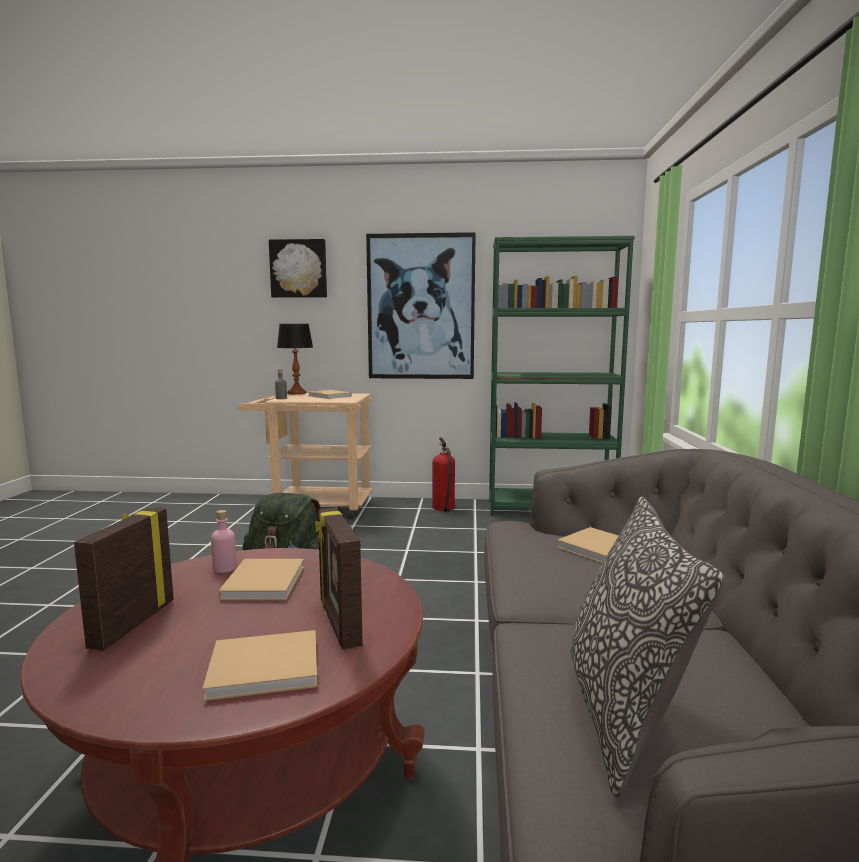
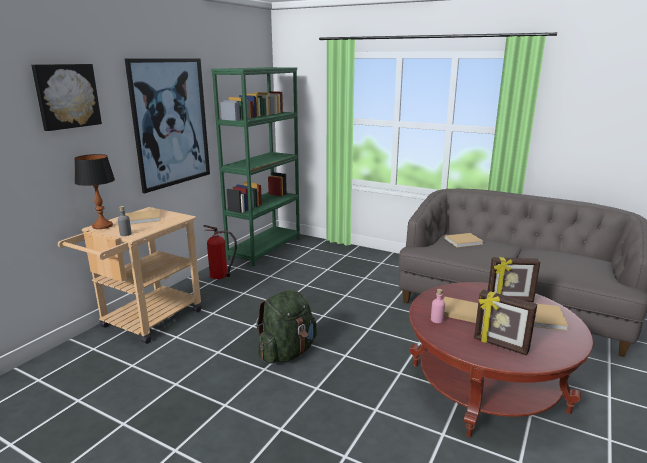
camera: 65 degrees left, 10 degrees up
(622, 715) = (581, 270): pillow -> none

